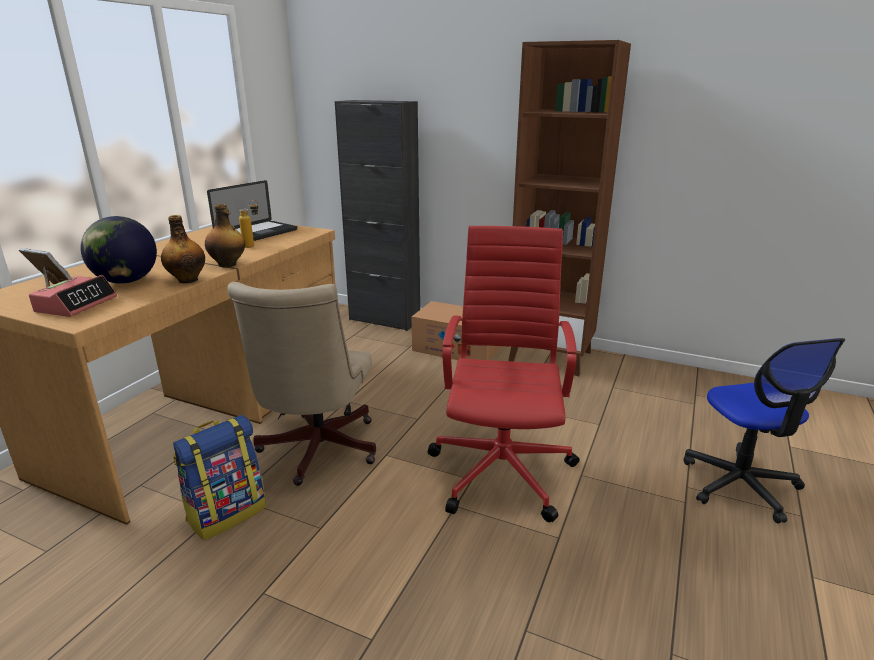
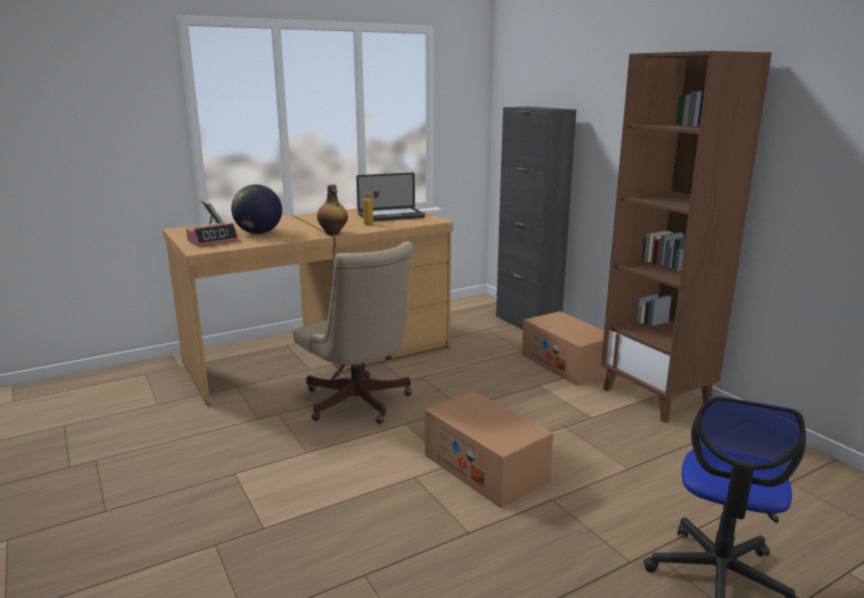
camera: 35 degrees right, 5 degrees down
(187, 280) = (292, 238): bottle -> none
(227, 513) = (264, 420): backpack -> none
(316, 452) = (359, 404): beige office chair -> beige office chair turned 75 degrees counterclockwise
(502, 469) = (485, 468): red office chair -> cardboard box

